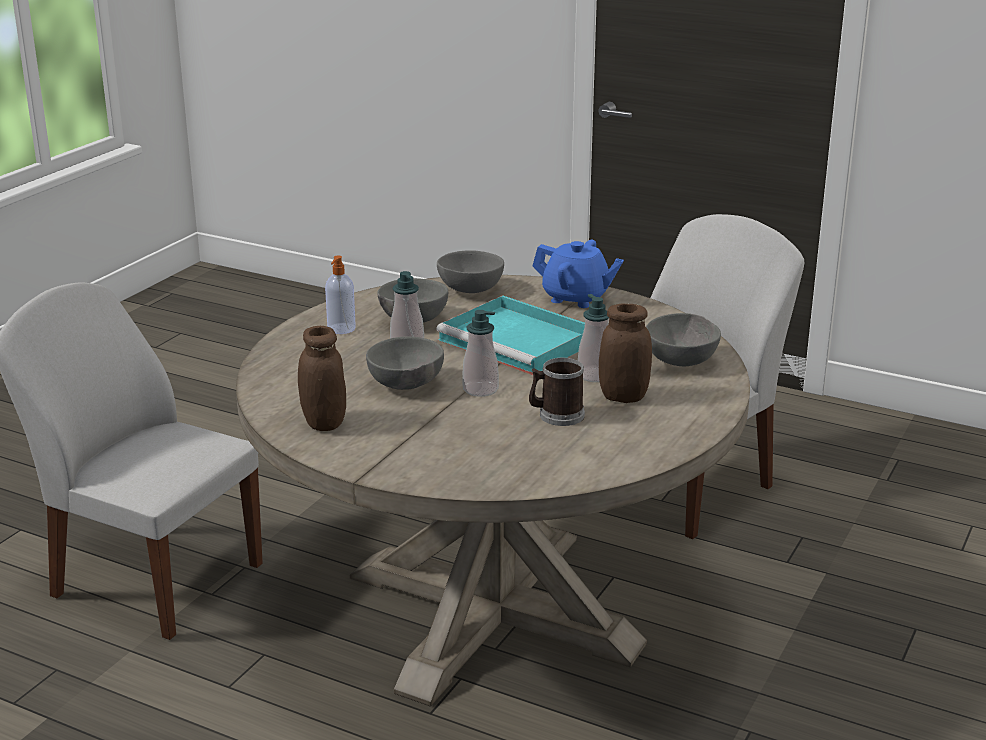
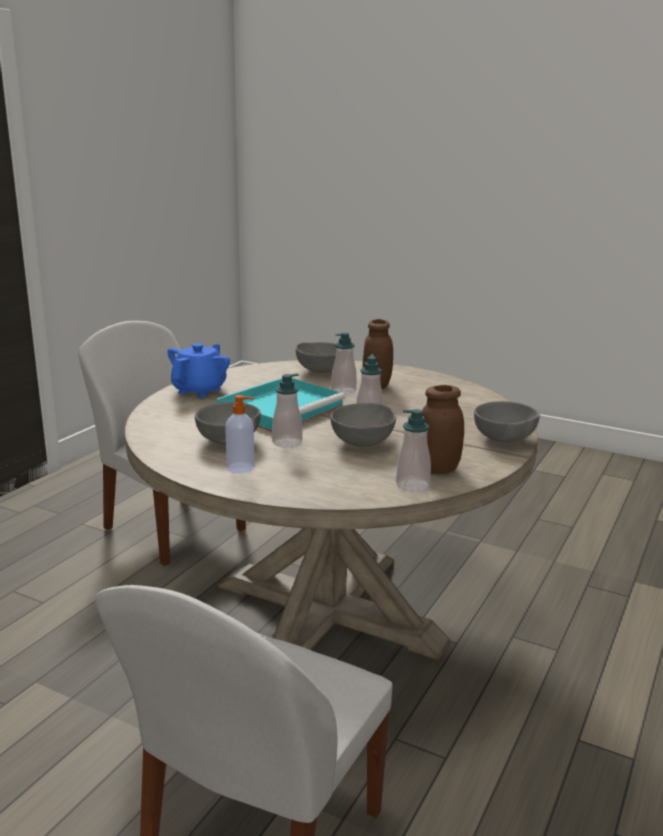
camera: 90 degrees left, 5 degrees down
(284, 407) = (412, 485): none -> soap dispenser
(468, 290) = (165, 421): grey bowl -> grey bowl (504, 440)
(556, 415) = (408, 402): mug -> none

